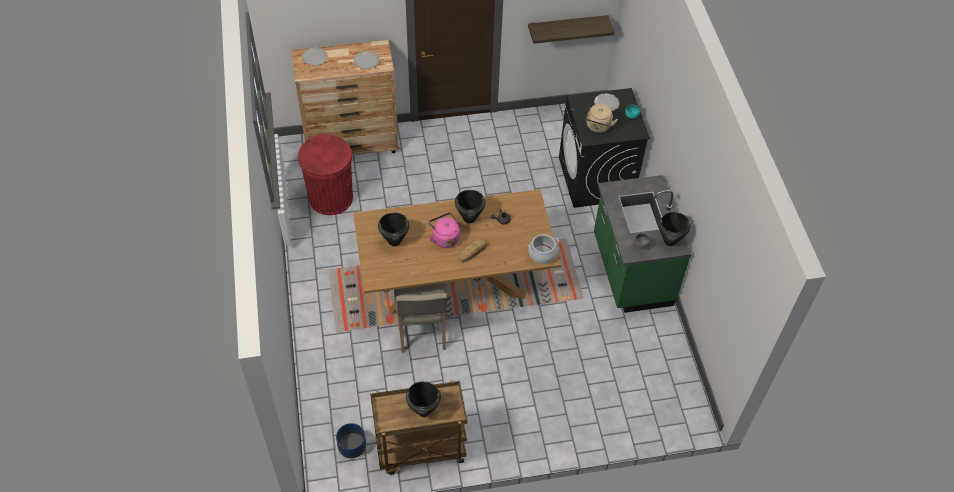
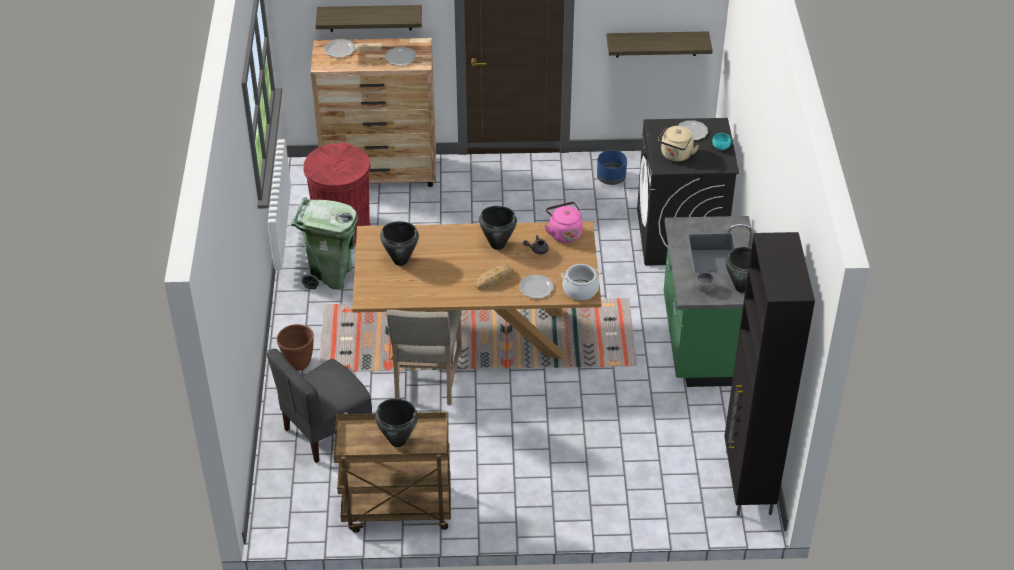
camera: 10 degrees right, 10 degrees down
(318, 326) = (298, 363): none -> brown planter
(329, 243) = (331, 276): none -> green trash can
(337, 29) = (370, 18): none -> shelf
(352, 385) = (326, 431): none -> grey chair
(352, 446) = (313, 497): blue planter -> blue planter (611, 178)
(445, 238) = (463, 262): pink kettle -> pink kettle (564, 233)
(507, 255) = (536, 287): none -> plate
(685, 393) = (747, 483): none -> black cabinet

